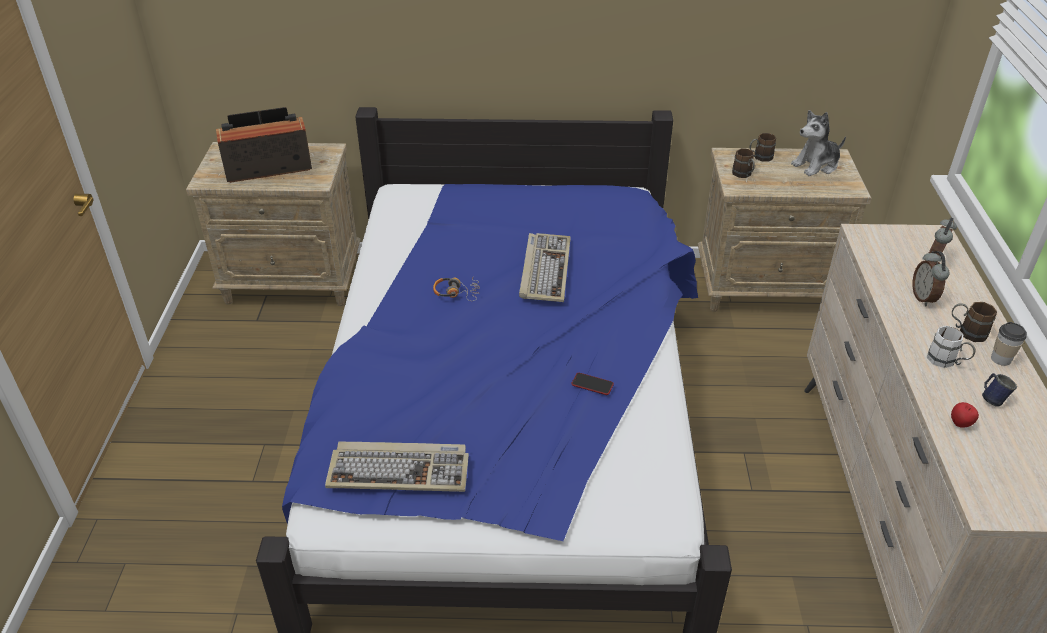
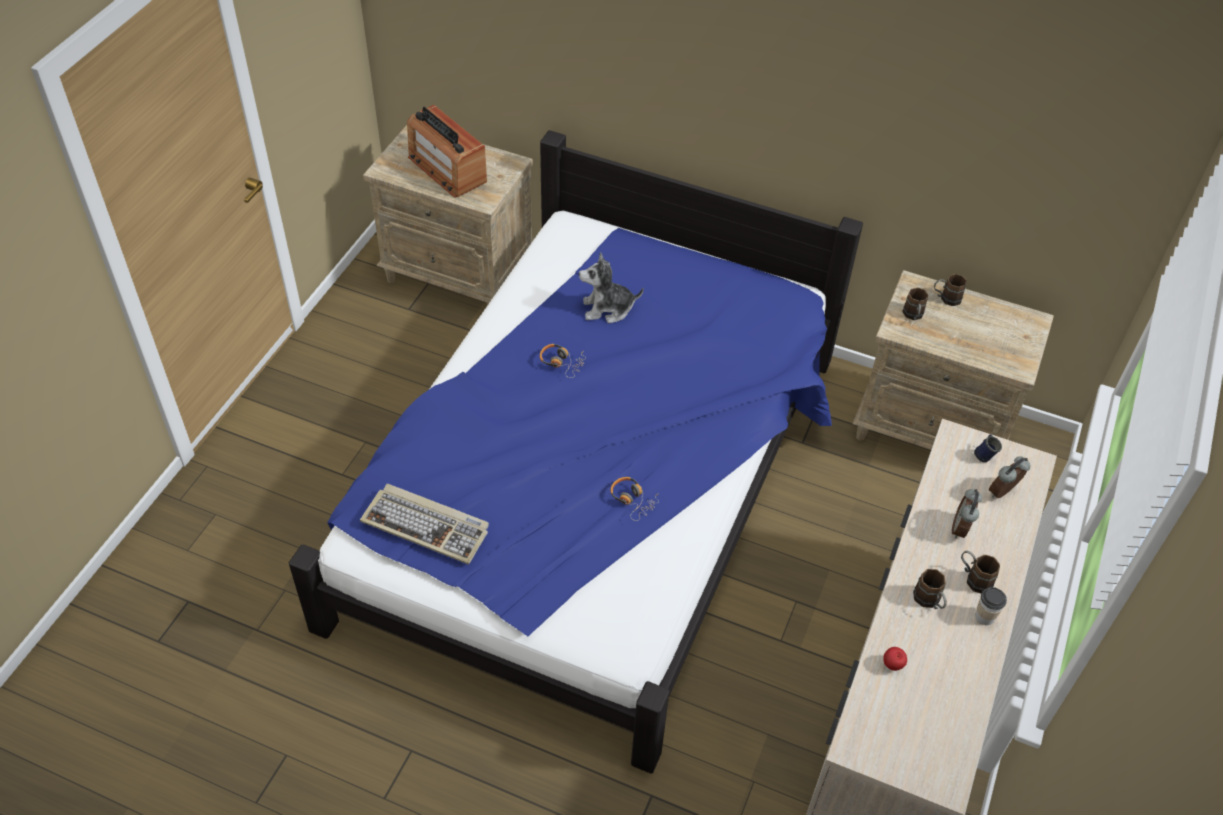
camera: 20 degrees right, 10 degrees up
(268, 167) = (447, 169): radio -> radio turned 135 degrees counterclockwise
(544, 269) = (657, 362): keyboard -> none
(592, 384) = (633, 500): phone -> headphones
(816, 165) = (1002, 326): plush toy -> plush toy (607, 309)
(947, 362) = (929, 602): white mug -> brown mug
(992, 399) = (942, 652): blue mug -> blue mug (984, 455)

